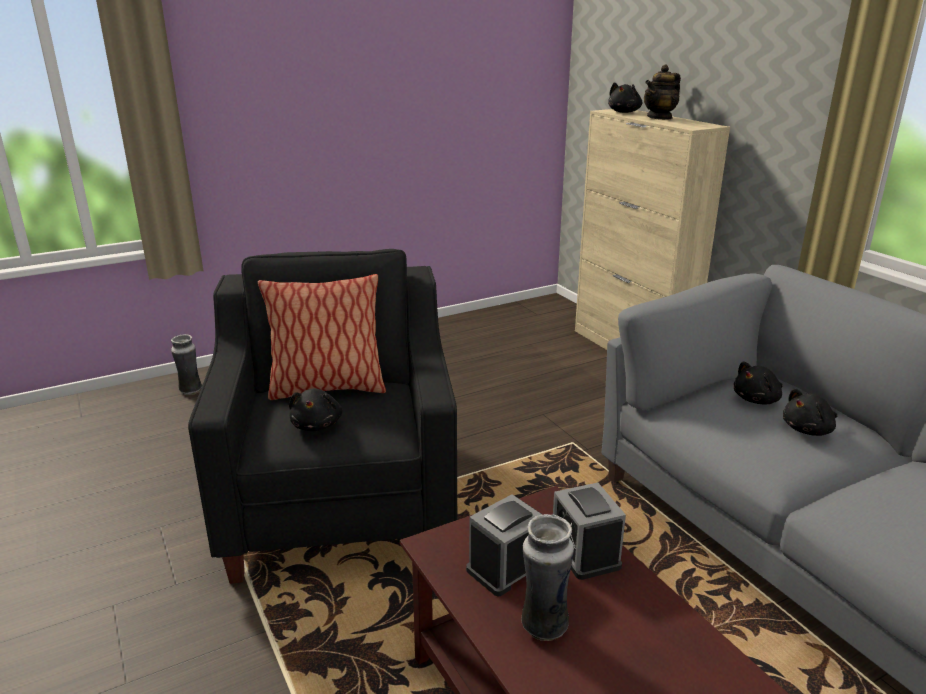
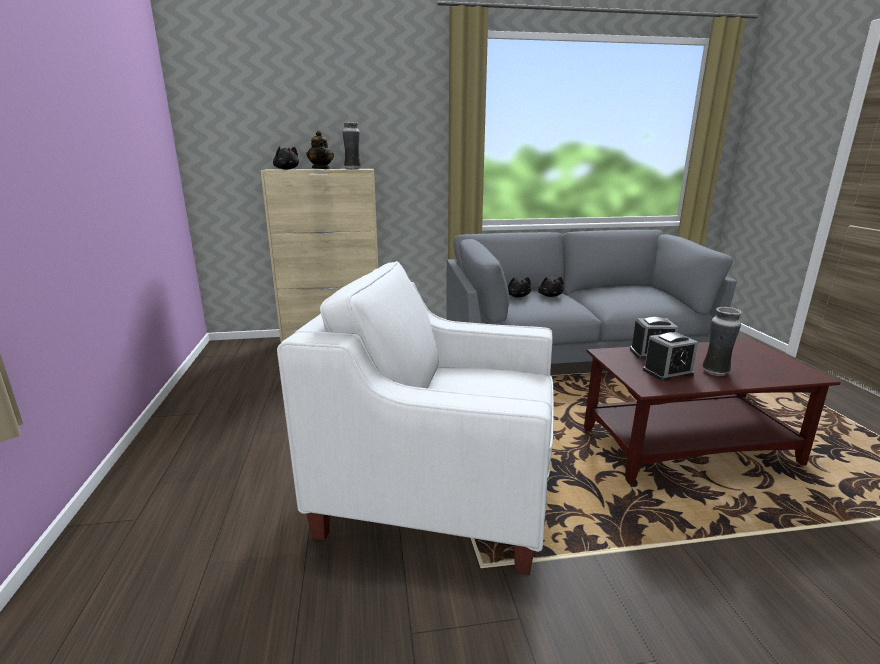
camera: 70 degrees left, 5 degrees down
(190, 391) = (90, 594): vase -> vase (353, 169)
(317, 425) = (507, 395): black plush toy -> none
(327, 389) = (437, 389): pillow -> none
(342, 501) = (438, 491): black armchair -> white armchair
(506, 567) = (667, 372): alarm clock -> alarm clock turned 90 degrees counterclockwise

